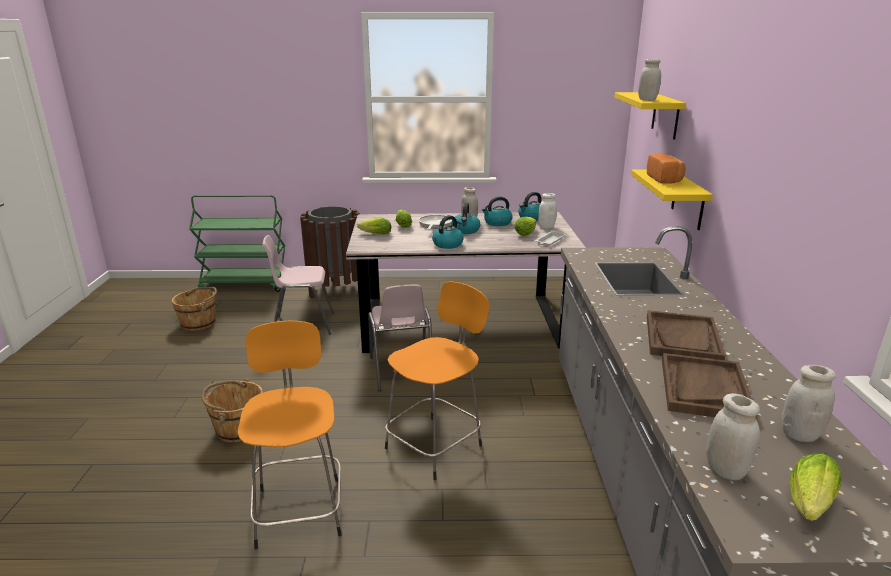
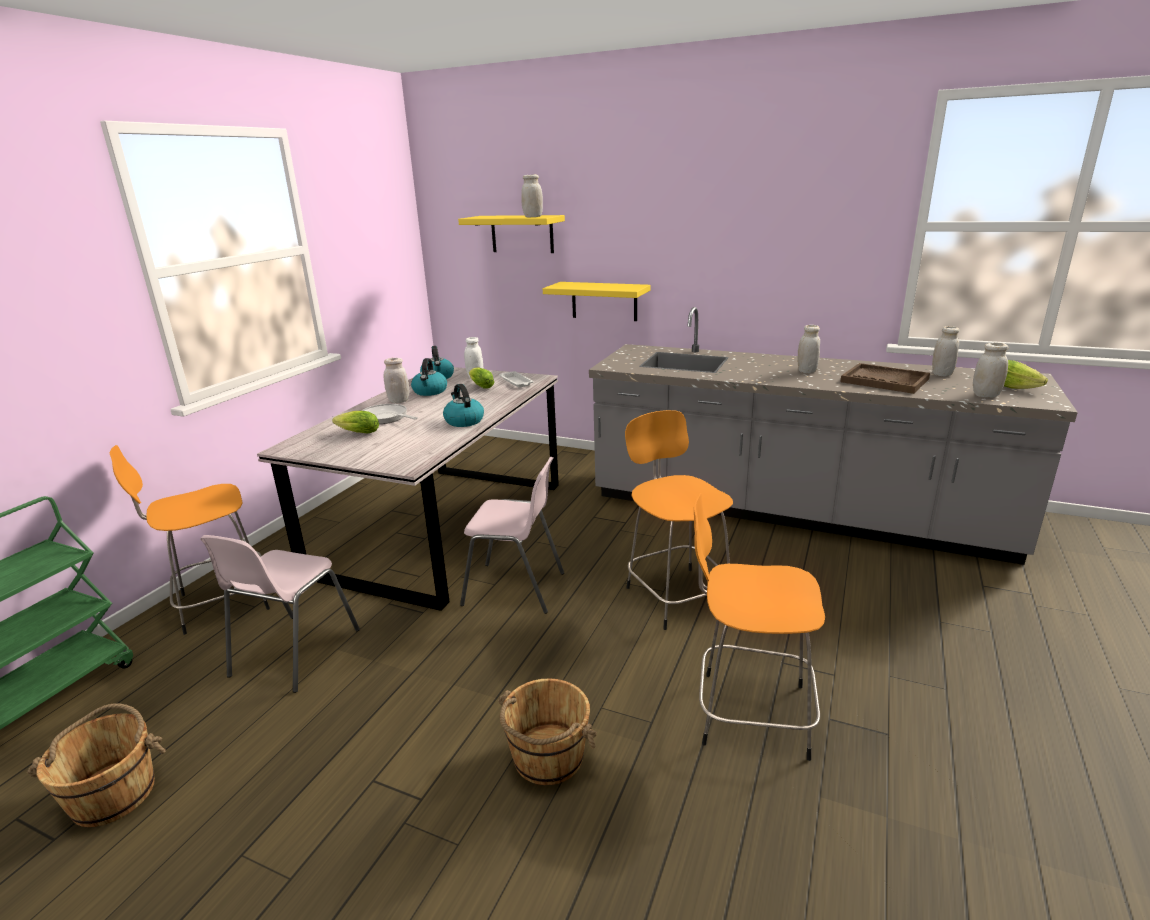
camera: 65 degrees left, 0 degrees up
(336, 290) = (220, 603): brown trash can -> orange stool
(374, 234) = (364, 452): lettuce -> none
(465, 230) = (432, 407): kettle -> none
(665, 179) = (591, 286): bread -> none
(682, 338) = (806, 371): brown tray -> white jar

